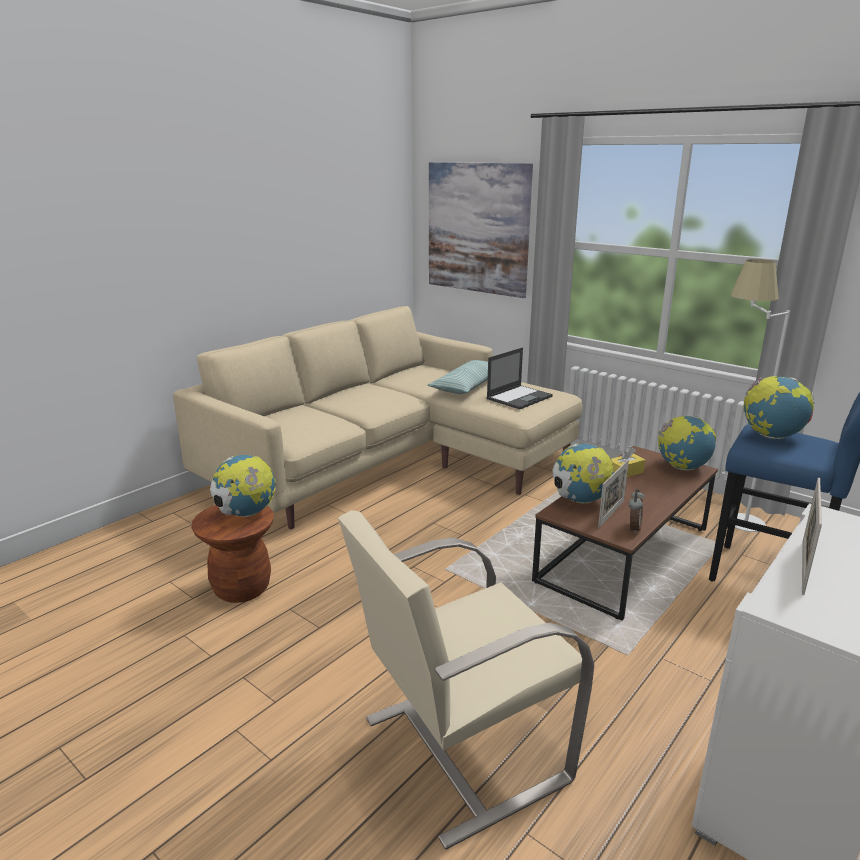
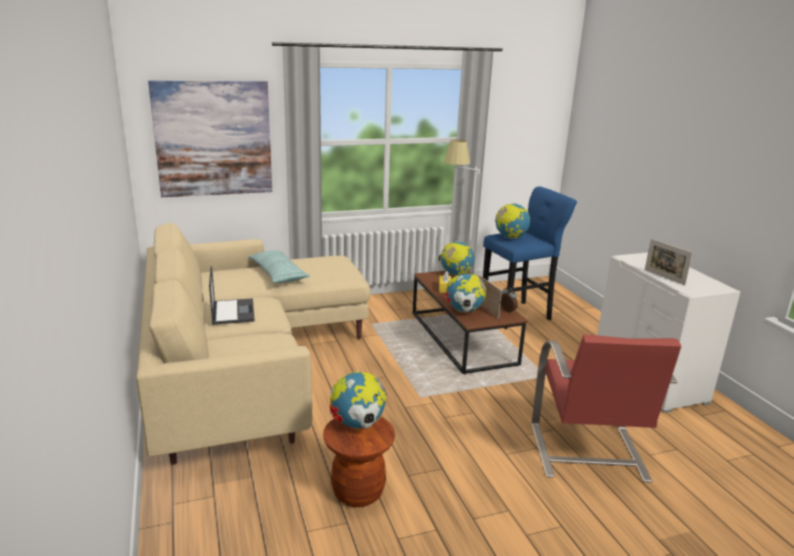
camera: 60 degrees left, 0 degrees up
(462, 749) = (588, 453): beige armchair -> red armchair
(519, 397) = (327, 268): laptop -> laptop (233, 311)

